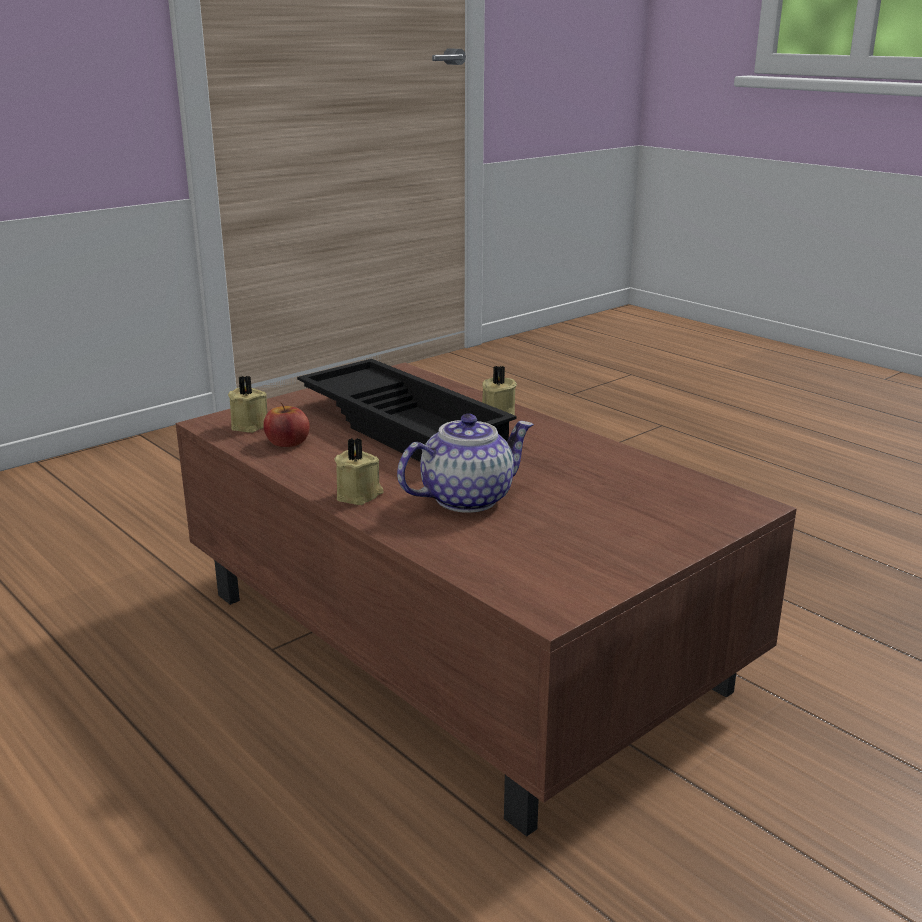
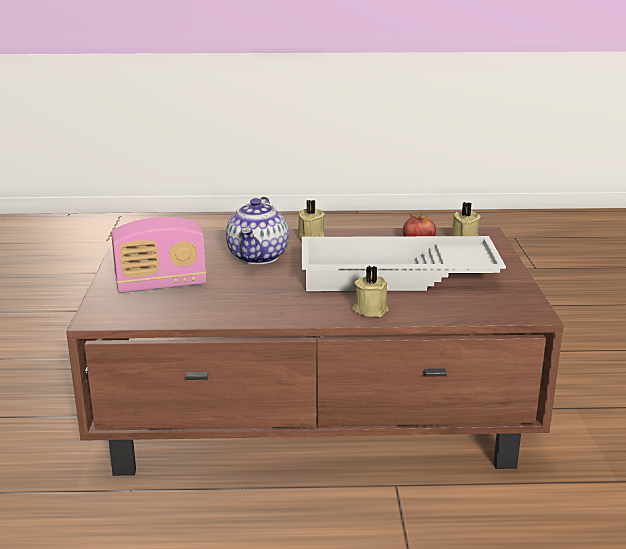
camera: 130 degrees right, 0 degrees up
(406, 425) = (396, 277): black tray -> white tray
(632, 513) = (161, 285): none -> radio

